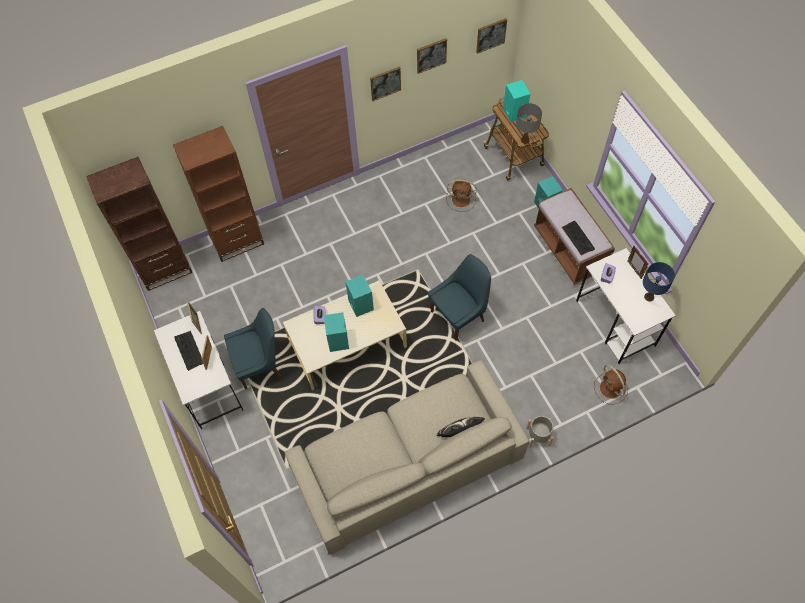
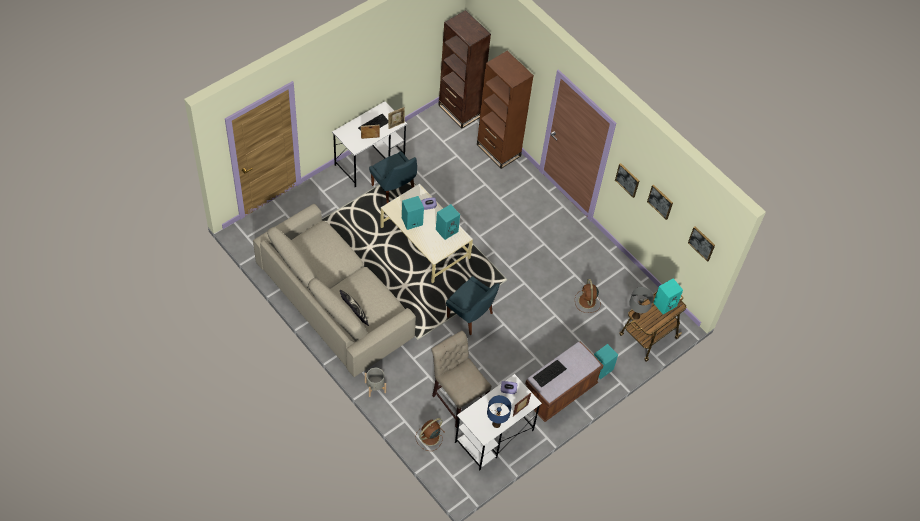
camera: 70 degrees right, 5 degrees down
(565, 350) = (457, 399): none -> beige chair

